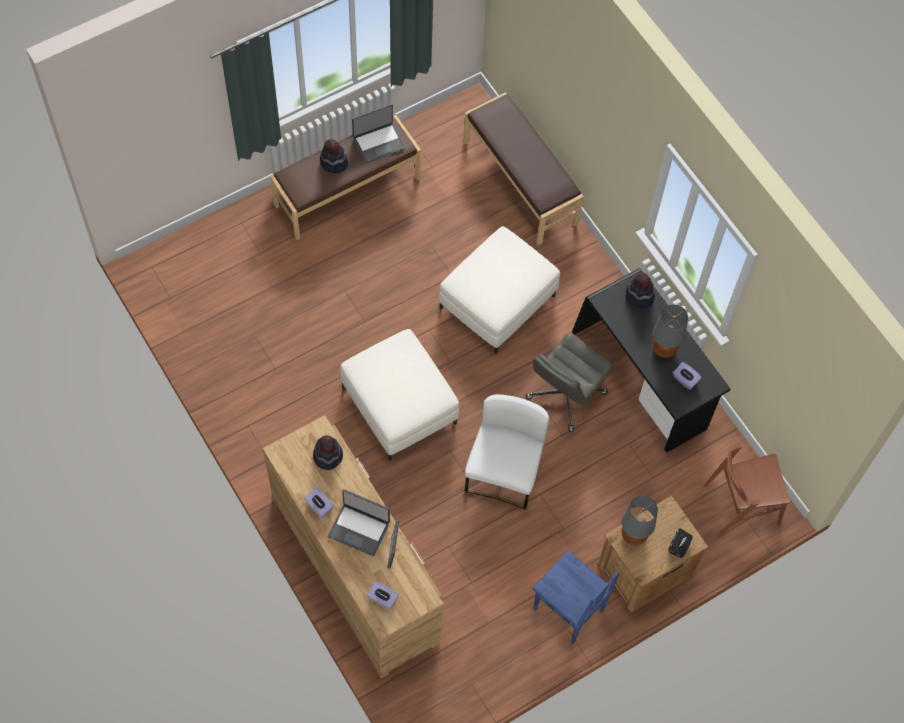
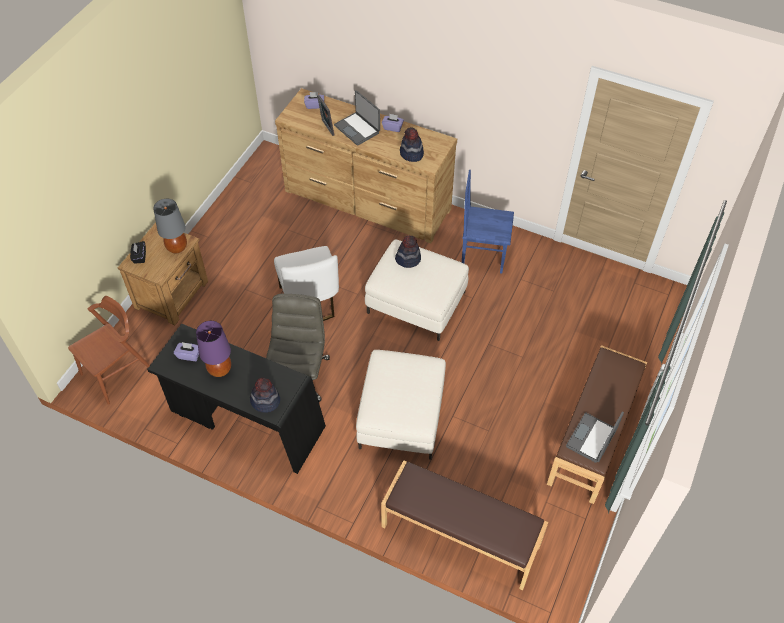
camera: 150 degrees right, 10 degrees down
(333, 163) = (609, 398): hat -> hat (408, 259)
(359, 529) = (357, 129): laptop -> laptop turned 120 degrees counterclockwise
(567, 611) = (213, 245): blue chair -> blue chair (483, 256)
(664, 349) = (219, 370): grey table lamp -> purple table lamp

